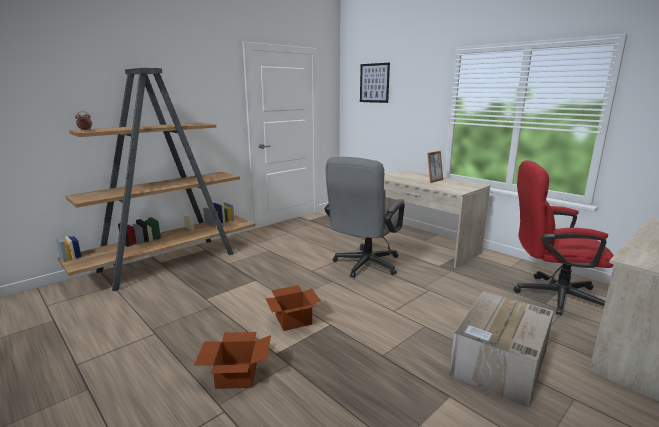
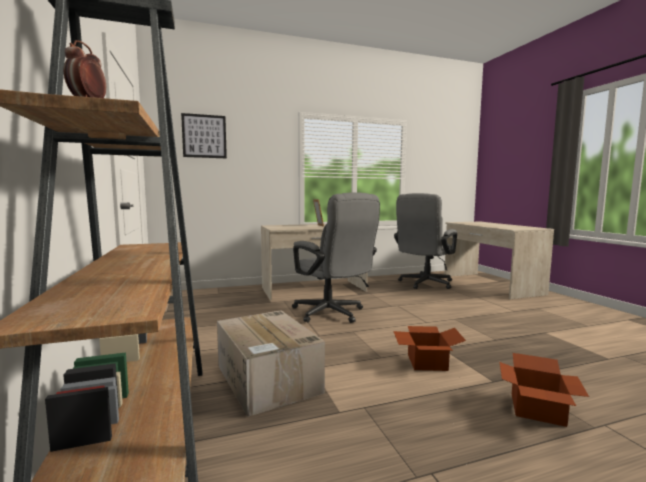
camera: 65 degrees left, 10 degrees down
(499, 363) = (504, 313): cardboard box -> cardboard box (268, 379)
(550, 295) = (424, 284): red office chair -> grey office chair

